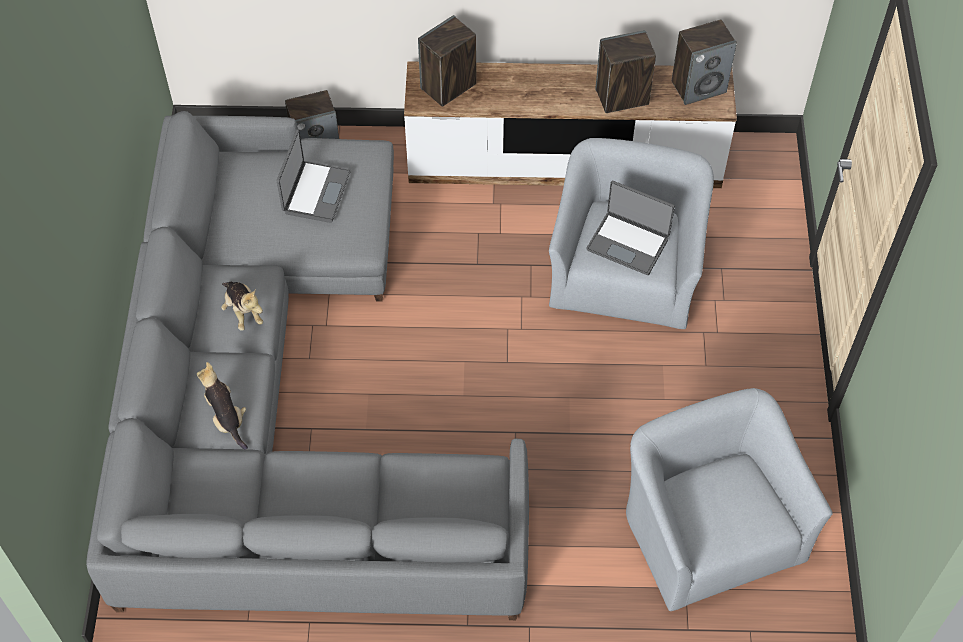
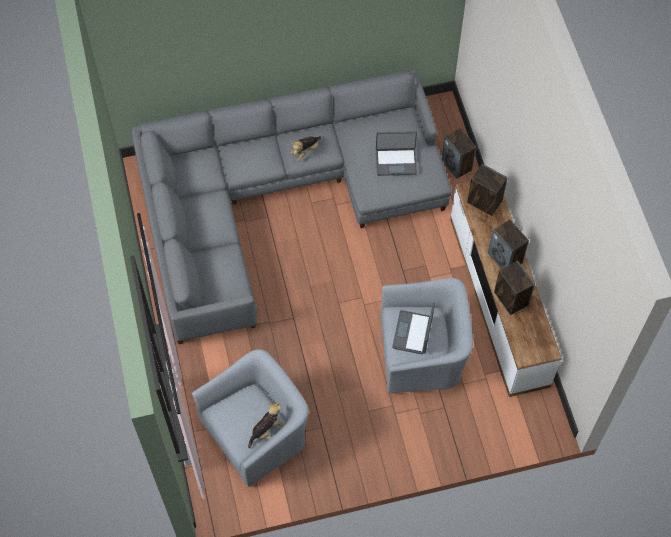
camera: 75 degrees right, 5 degrees up
(226, 417) = (239, 164): plush toy -> plush toy (266, 430)
(699, 87) = (536, 341): speaker -> speaker (505, 258)

